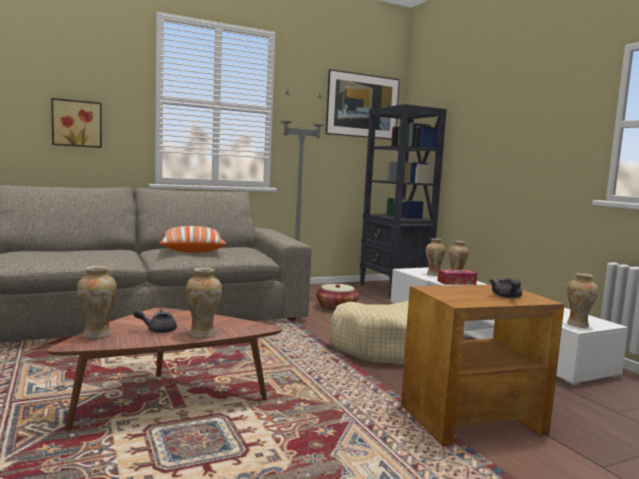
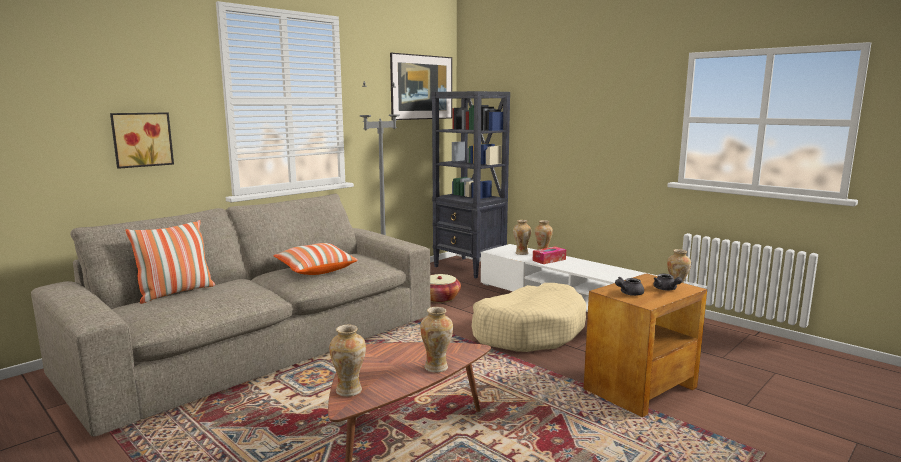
camera: 20 degrees left, 5 degrees up
(61, 249) = (176, 293): none -> pillow
(157, 330) = (393, 372): grey teapot -> grey teapot (628, 293)

